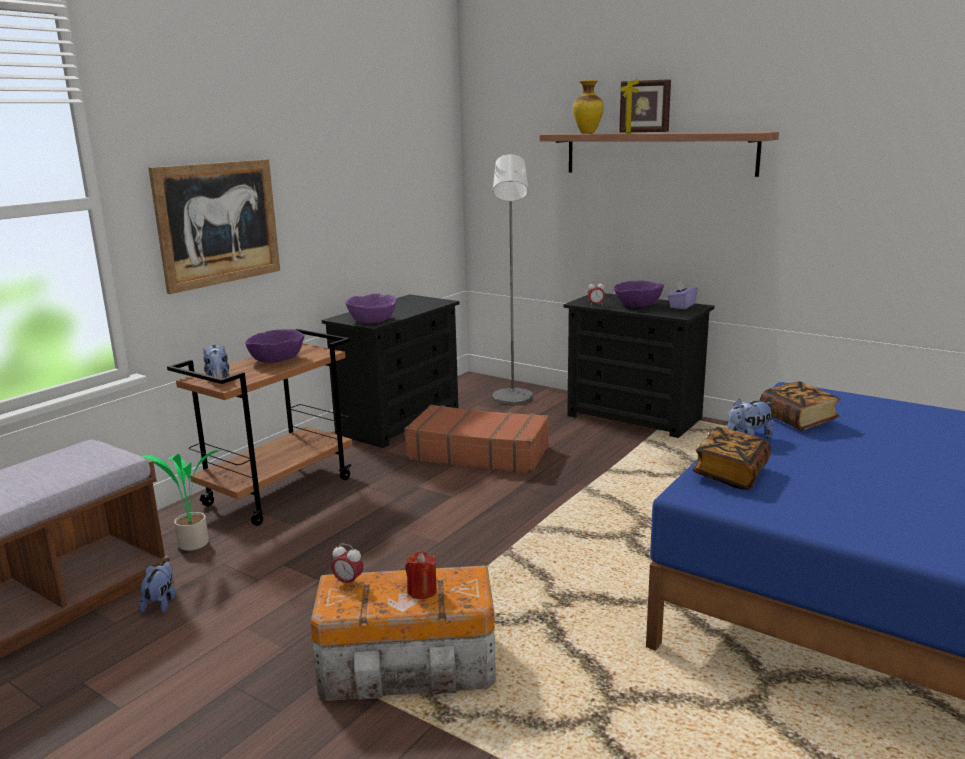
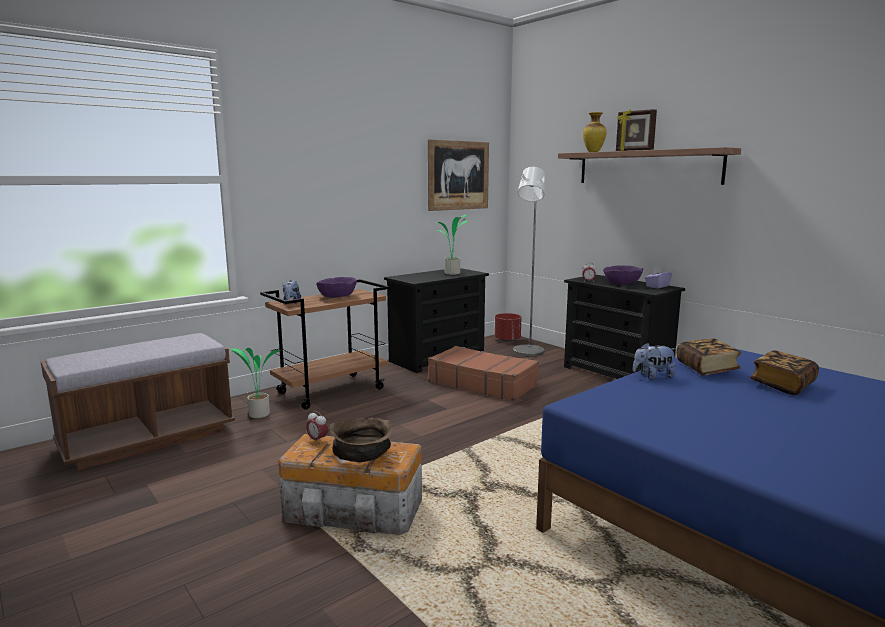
camera: 15 degrees right, 5 degrees down
(161, 603) = (219, 446): plush toy -> none
(218, 223) = (311, 201): picture -> picture (458, 175)
(372, 320) = (417, 279): purple bowl -> none
(411, 306) = (452, 273): none -> potted plant
(422, 591) = (363, 453): red candle -> brown bowl
(477, 383) = (507, 340): none -> red planter
(730, 474) = (618, 396): book -> book (782, 385)

